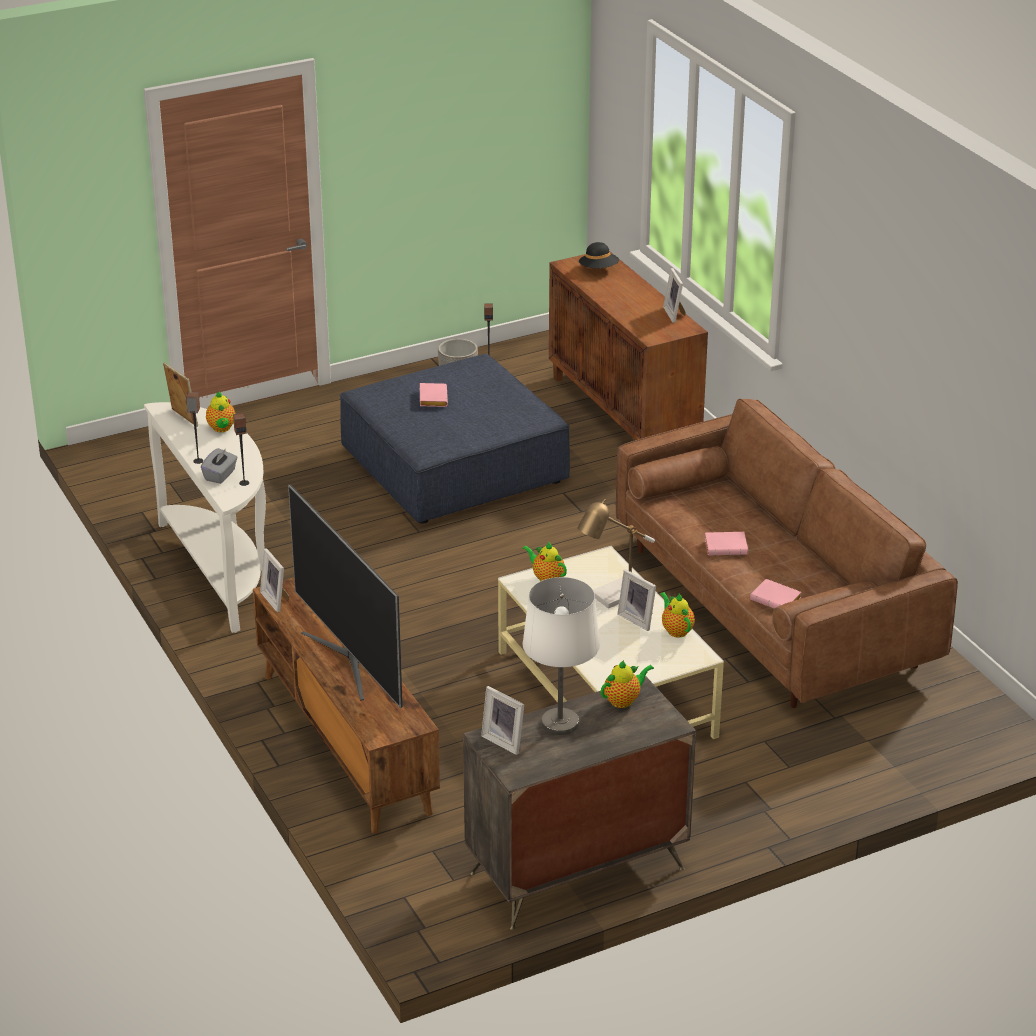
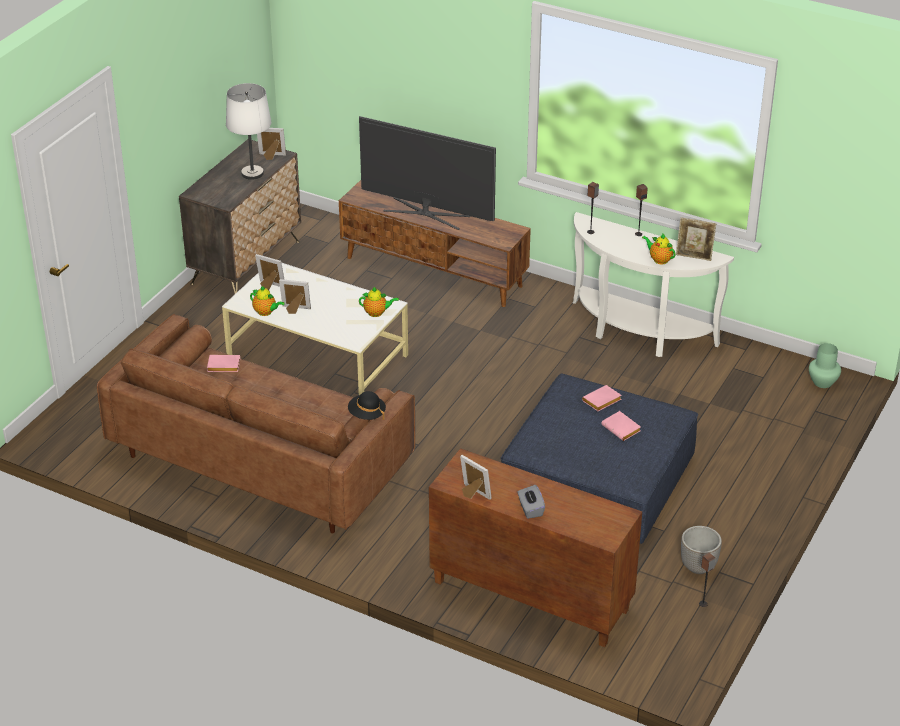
camera: 145 degrees right, 5 degrees up
(124, 456) = (823, 382): none -> green vase
(220, 475) = (611, 231): grey tissue box -> grey tissue box (530, 509)
(277, 600) = (508, 227): picture frame -> picture frame (270, 286)
(599, 269) = (591, 521): black hat -> black hat (367, 414)
(613, 597) = (324, 317): table lamp -> none
(624, 700) = (229, 195): teapot -> none
(727, 547) = (287, 391): pink book -> pink book (601, 402)

